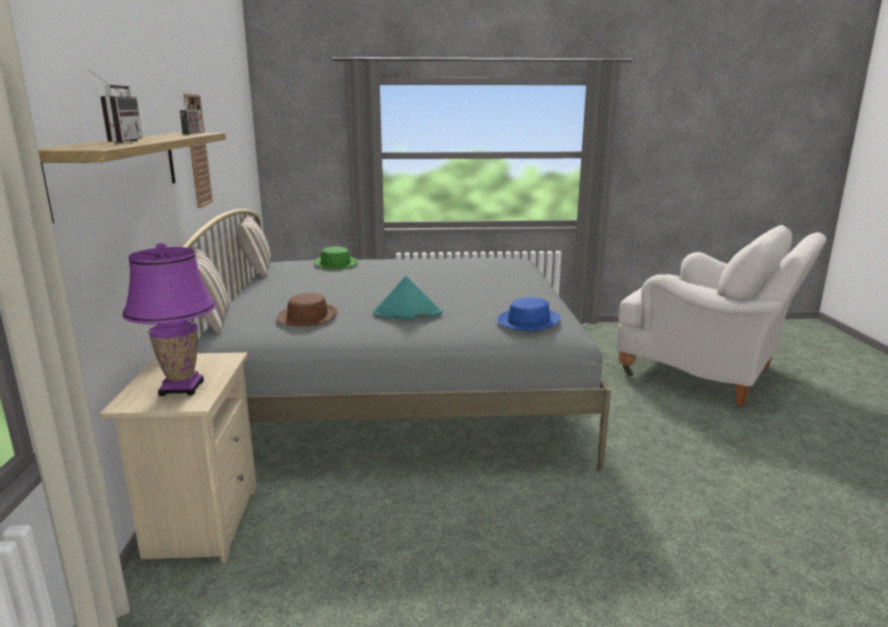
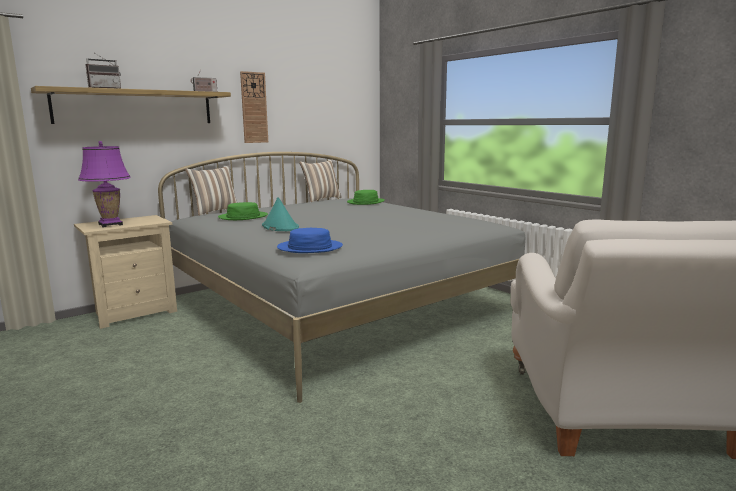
camera: 55 degrees right, 5 degrees down
(307, 316) = (243, 217): brown hat -> green hat

